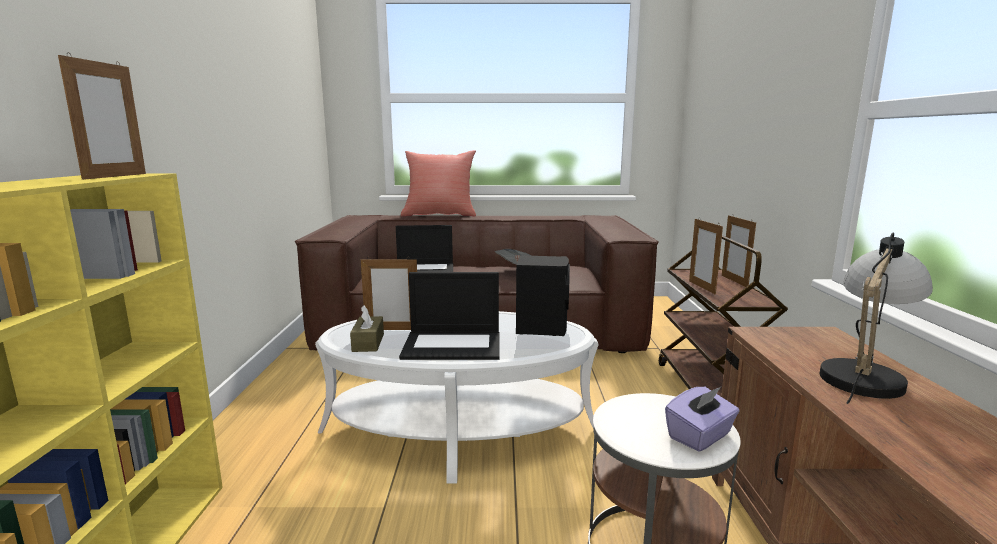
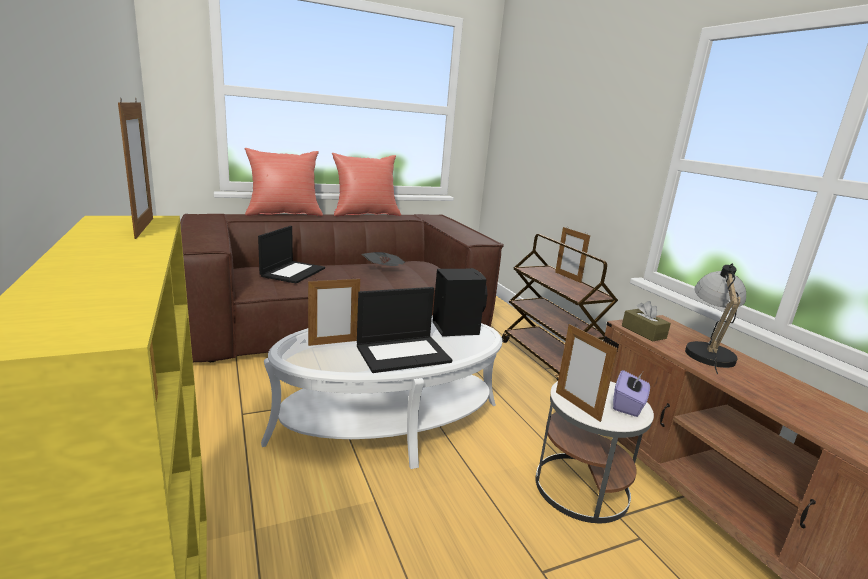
camera: 25 degrees left, 5 degrees up
(368, 342) = (326, 359): brown tissue box -> brown tissue box (643, 332)
(425, 269) = (293, 272): laptop -> laptop turned 45 degrees counterclockwise
(525, 215) = (365, 214): none -> red pillow
(701, 287) = (552, 284): picture frame -> picture frame (577, 406)

